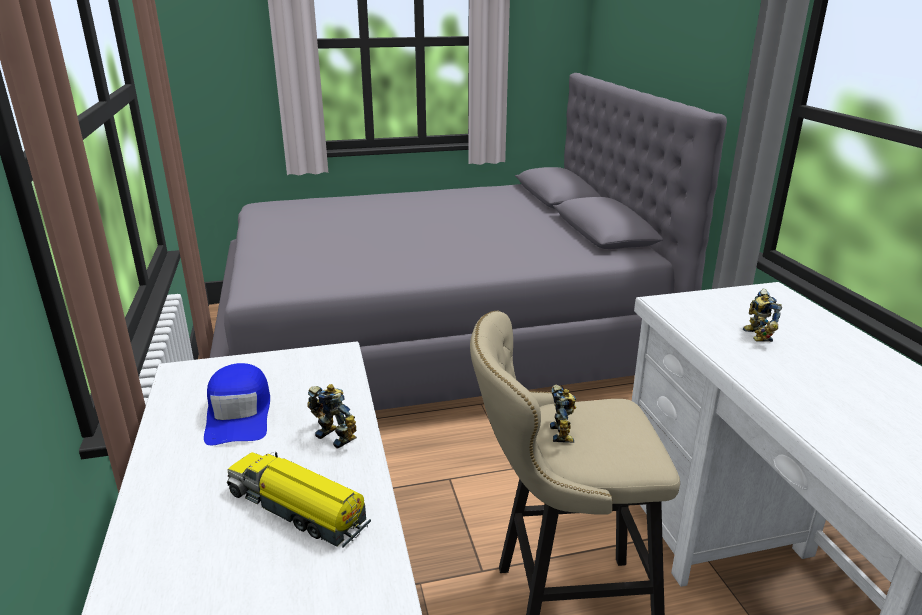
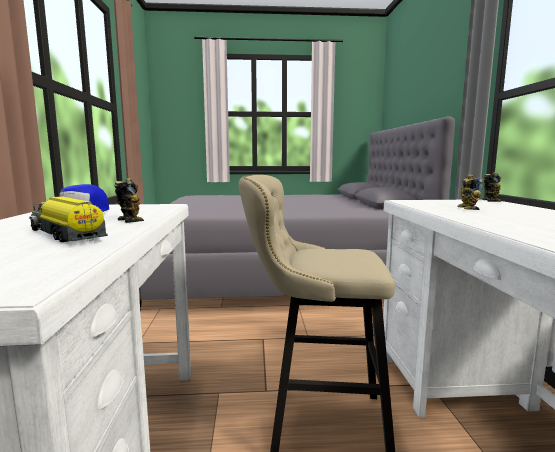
camera: 10 degrees right, 15 degrees down
(564, 433) = (311, 256): toy robot -> toy robot (493, 200)

